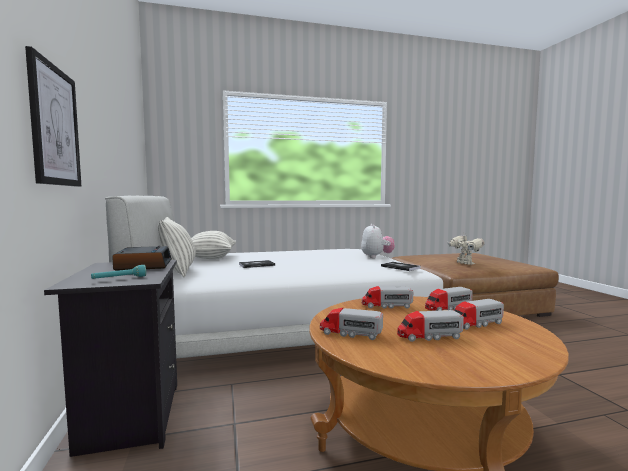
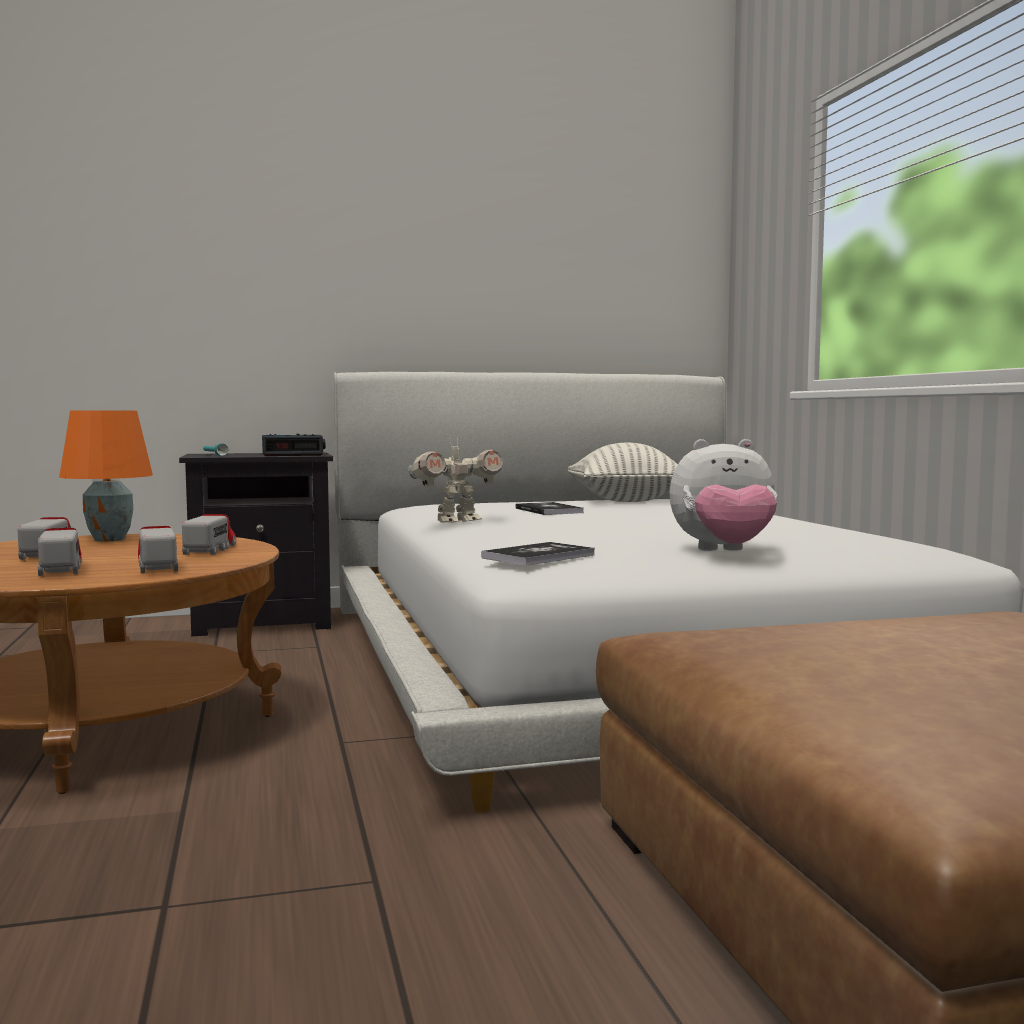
camera: 90 degrees right, 0 degrees up
(54, 126) = (263, 303): picture -> none
(177, 271) = (498, 501): pillow -> none
(350, 333) = (108, 539): toy truck -> orange table lamp
(464, 263) = (815, 645): toy robot -> toy robot (456, 521)

